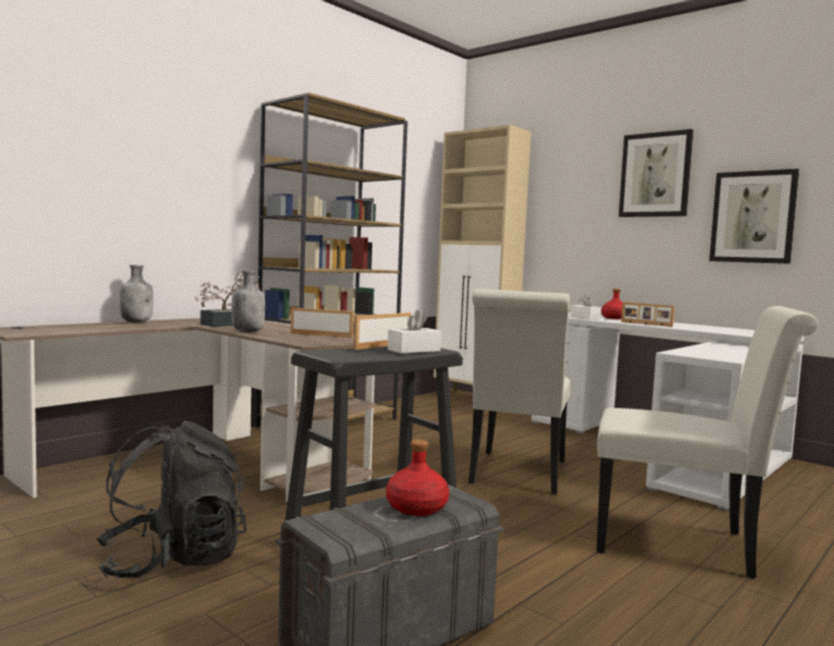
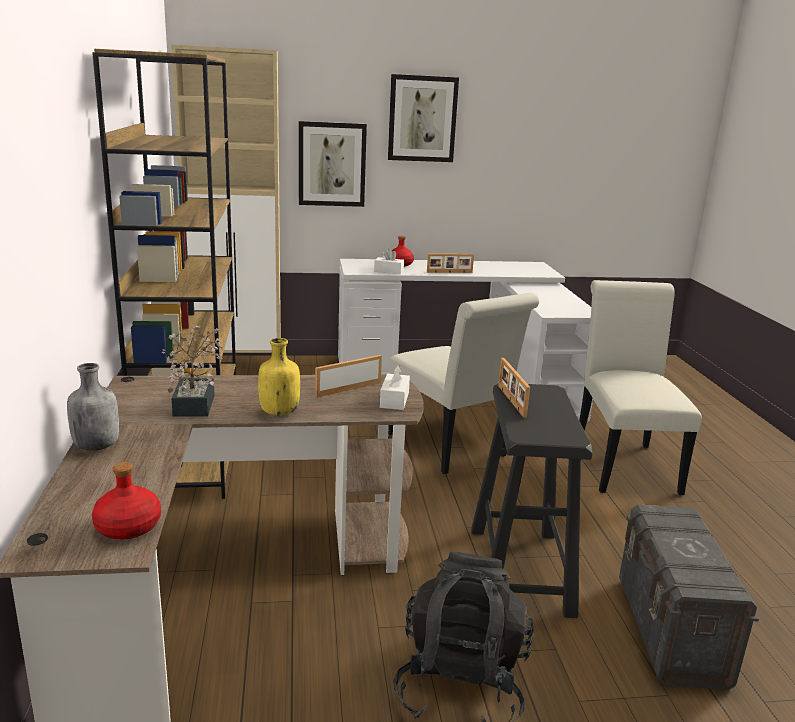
camera: 50 degrees left, 15 degrees up
(248, 332) = (279, 412): grey bottle -> yellow bottle
(414, 350) = (544, 398): white tissue box -> white tissue box (394, 400)
(416, 507) = (684, 536): red bottle -> red bottle (128, 526)
(684, 545) = (622, 463): white chair -> white chair turned 60 degrees counterclockwise
(753, 217) = (507, 165): picture -> picture (332, 164)

